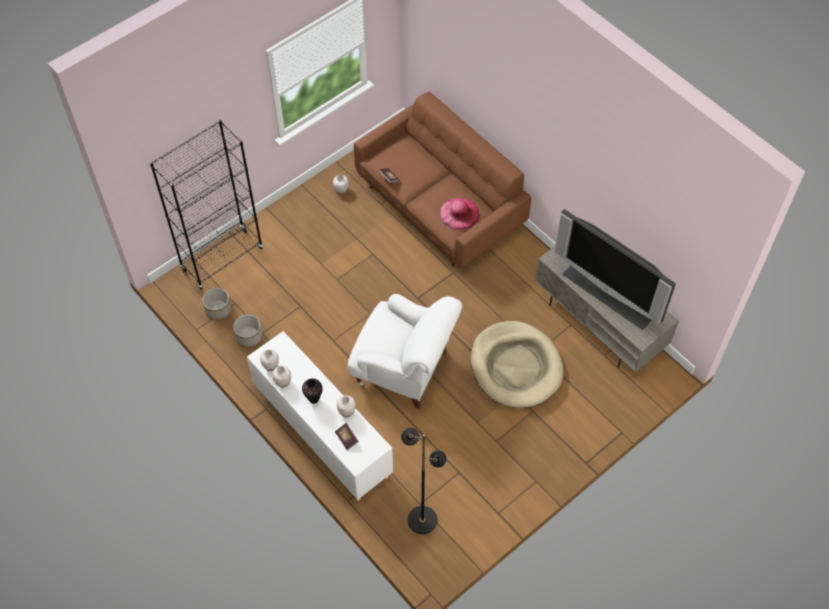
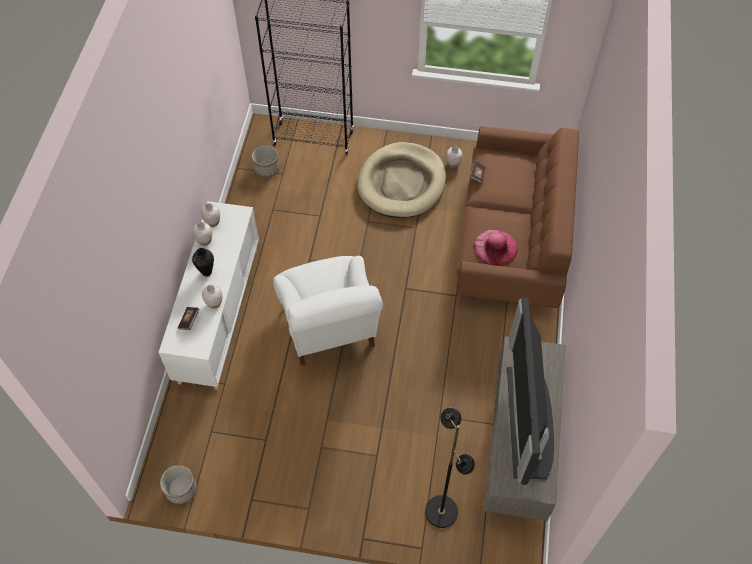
camera: 50 degrees right, 0 degrees up
(249, 337) = (261, 204): planter -> planter (181, 489)
(422, 519) = (198, 443): black floor lamp -> black floor lamp (442, 511)
(515, 366) = (408, 410): beige dog bed -> beige dog bed (401, 183)

